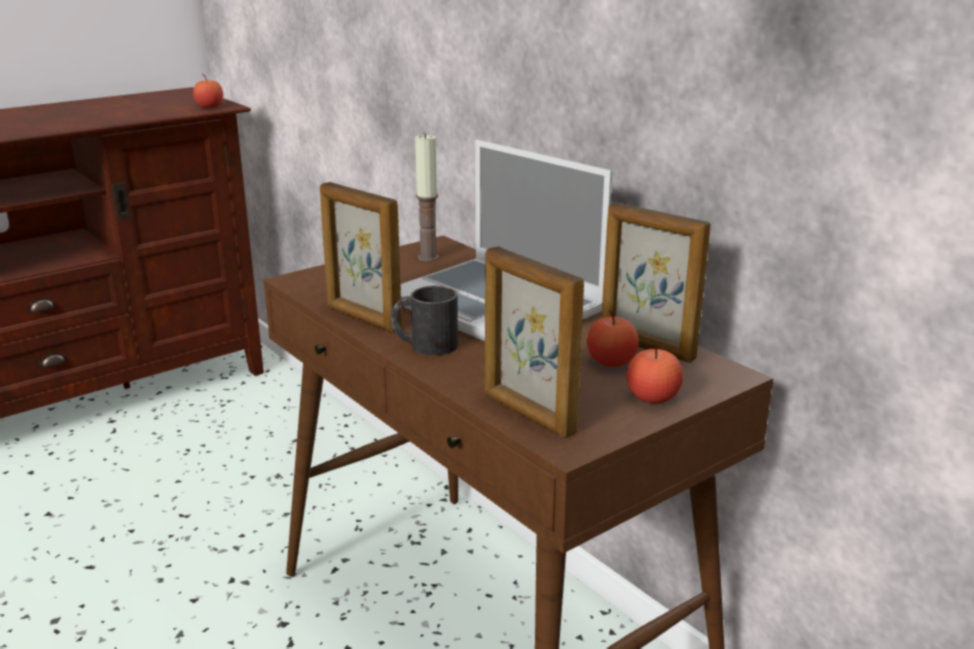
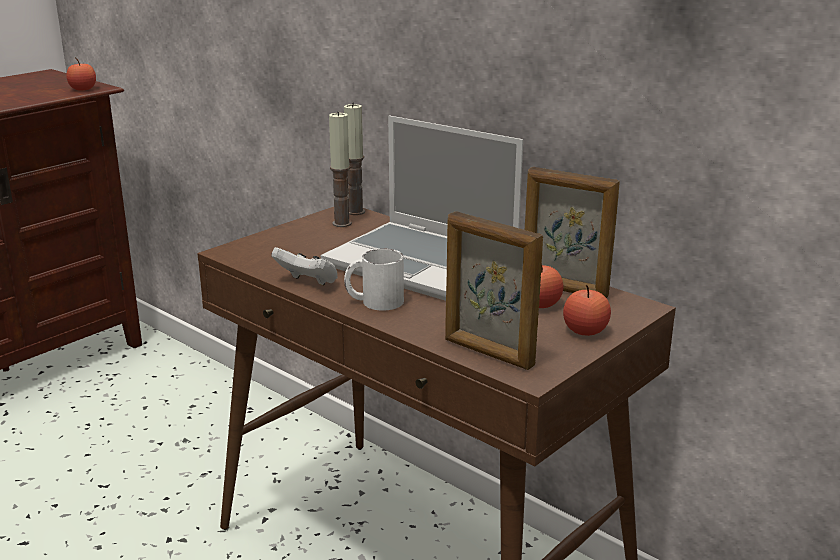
camera: 10 degrees left, 0 degrees up
(363, 318) = (308, 282): picture frame -> white game controller
(425, 345) = (374, 301): black mug -> white mug
(449, 246) = (355, 212): none -> candle

